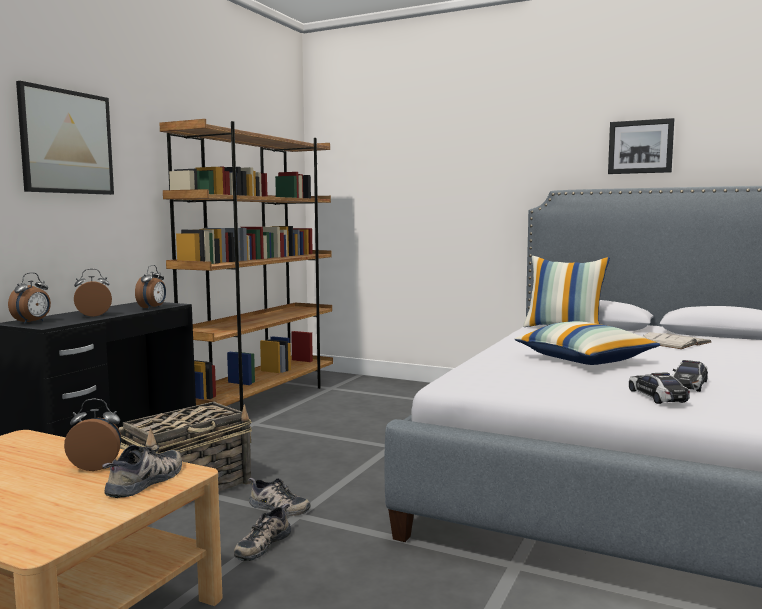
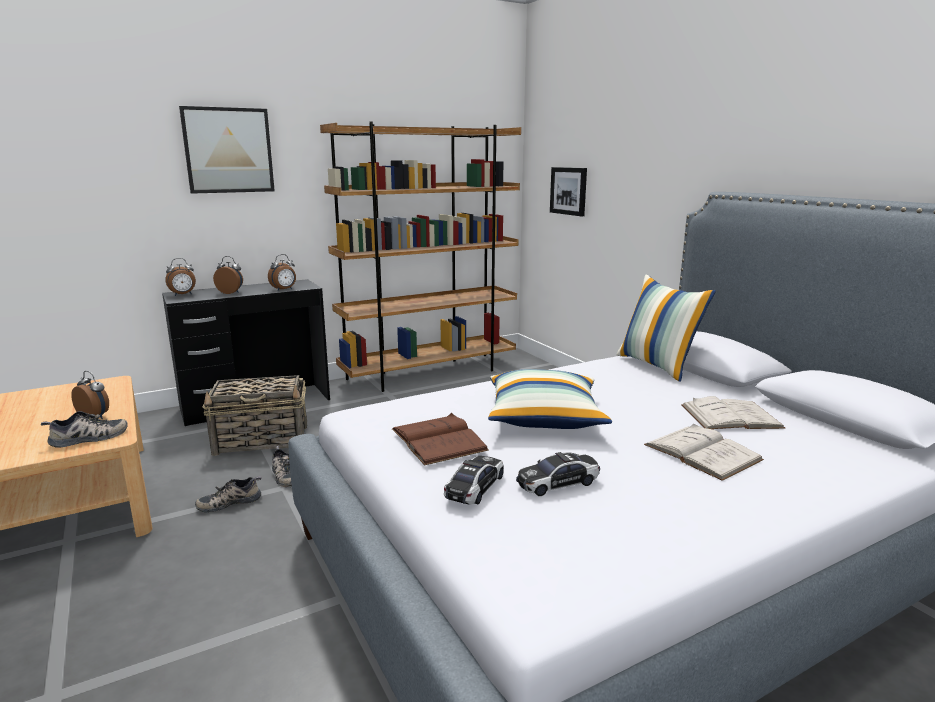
camera: 35 degrees right, 10 degrees up
(565, 380) = (438, 439): none -> brown book
(640, 147) = (832, 136): picture -> picture (569, 191)
(710, 357) = (702, 452): none -> white book

